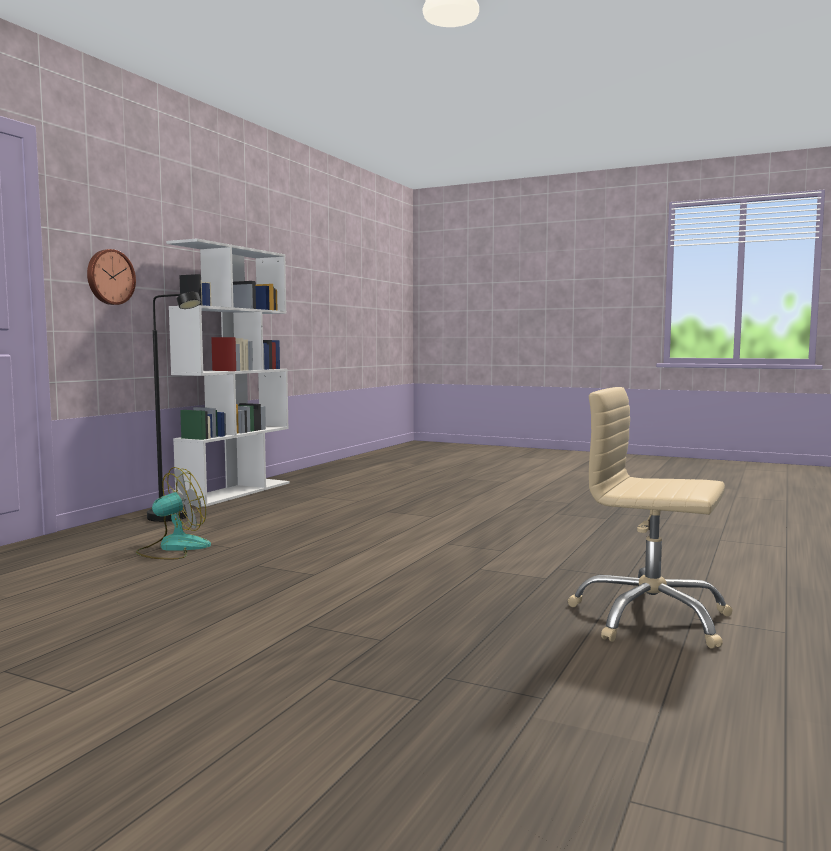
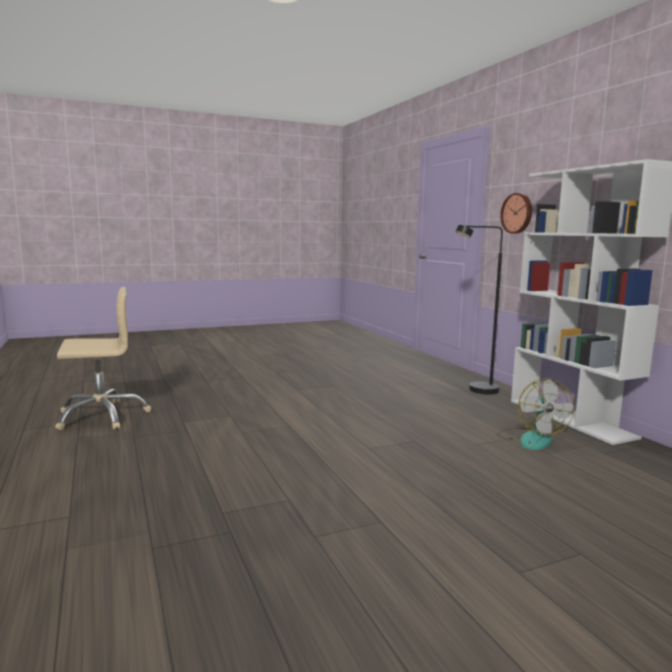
camera: 130 degrees right, 5 degrees up
(173, 548) = (395, 380): fan -> fan (531, 438)

